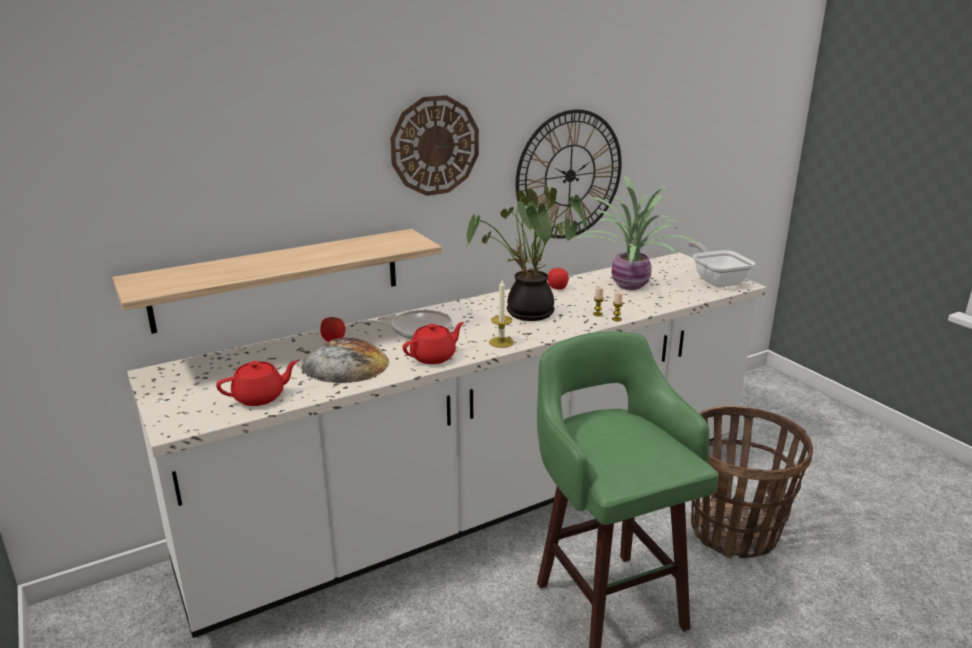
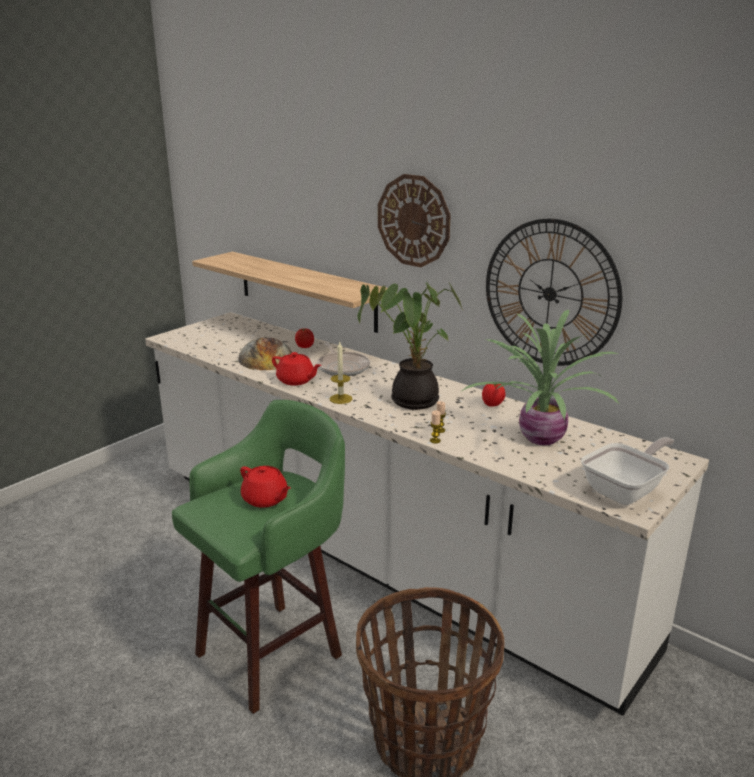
camera: 70 degrees right, 0 degrees up
(260, 397) = (209, 347): red teapot -> red teapot (265, 499)

